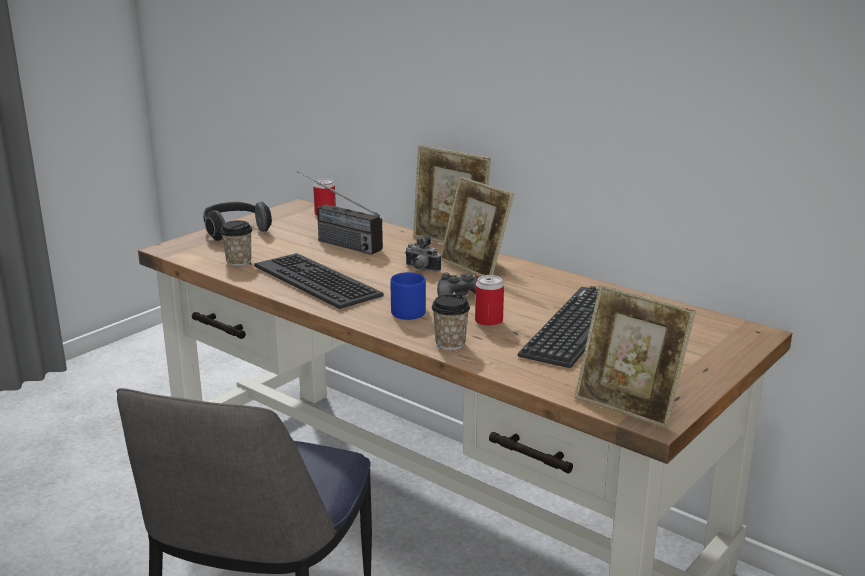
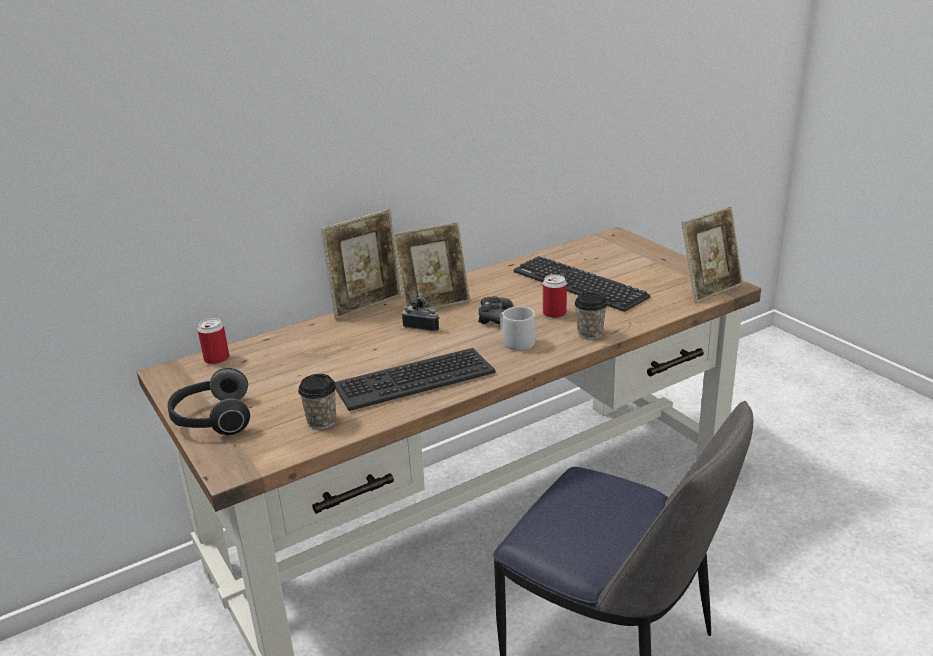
camera: 70 degrees left, 5 degrees up
(334, 242) = (310, 361): radio -> none
(410, 311) = (516, 342): blue mug -> grey mug
(421, 269) = (422, 327): camera -> camera turned 120 degrees counterclockwise

